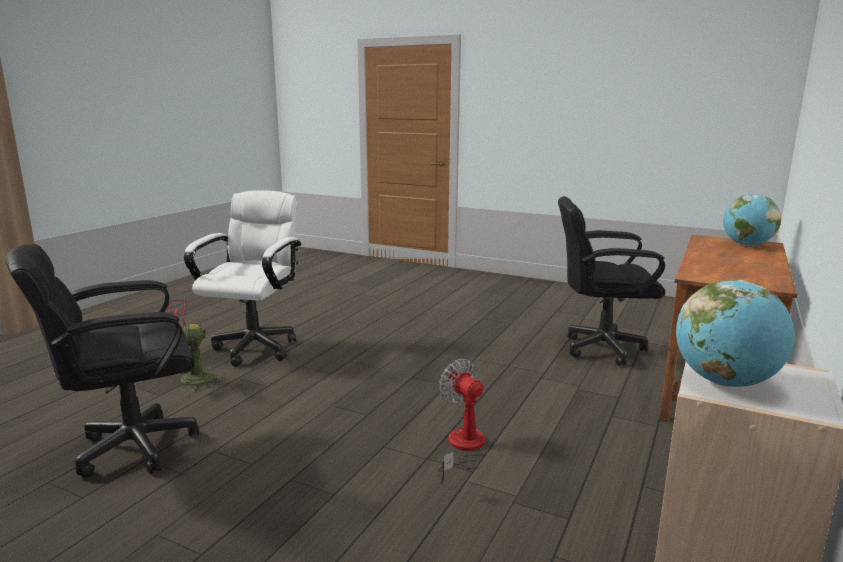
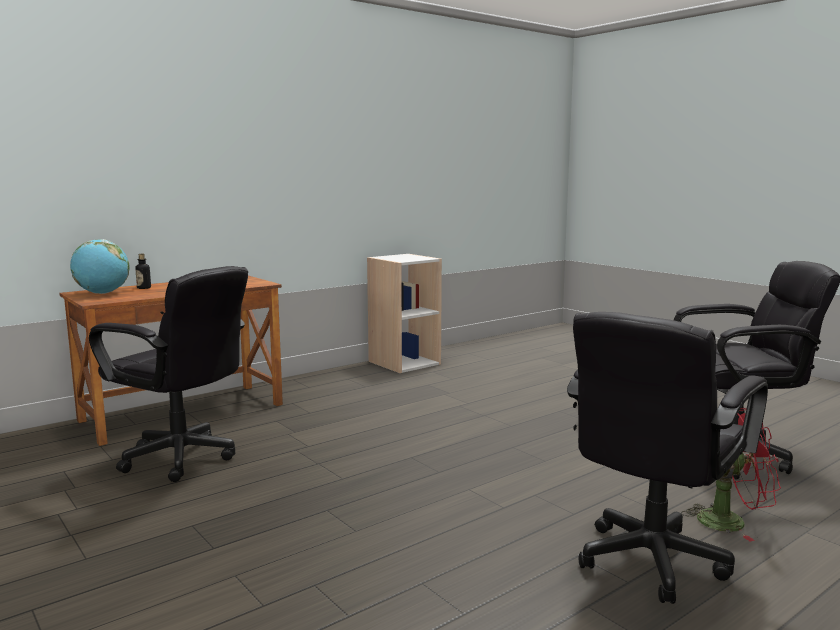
camera: 155 degrees left, 5 degrees down
(256, 347) = (649, 566): white office chair -> black office chair
(463, 448) = (451, 415): fan -> none
(725, 382) = (415, 258): globe -> none
(755, 255) = (144, 288): none -> bottle

